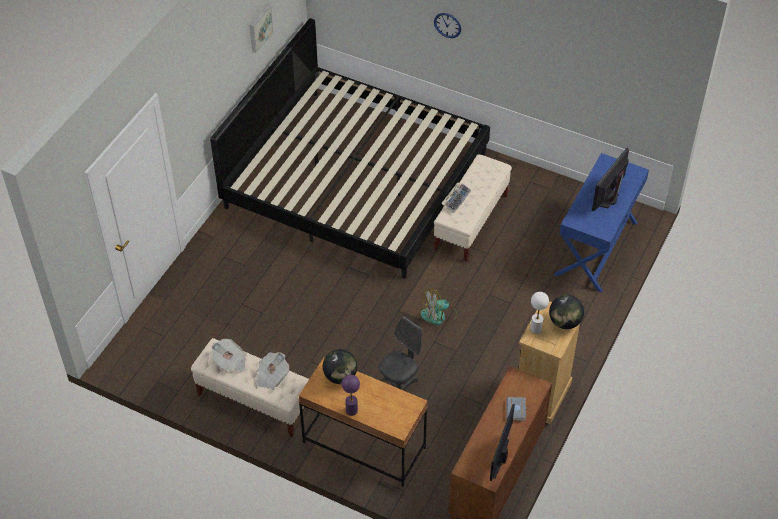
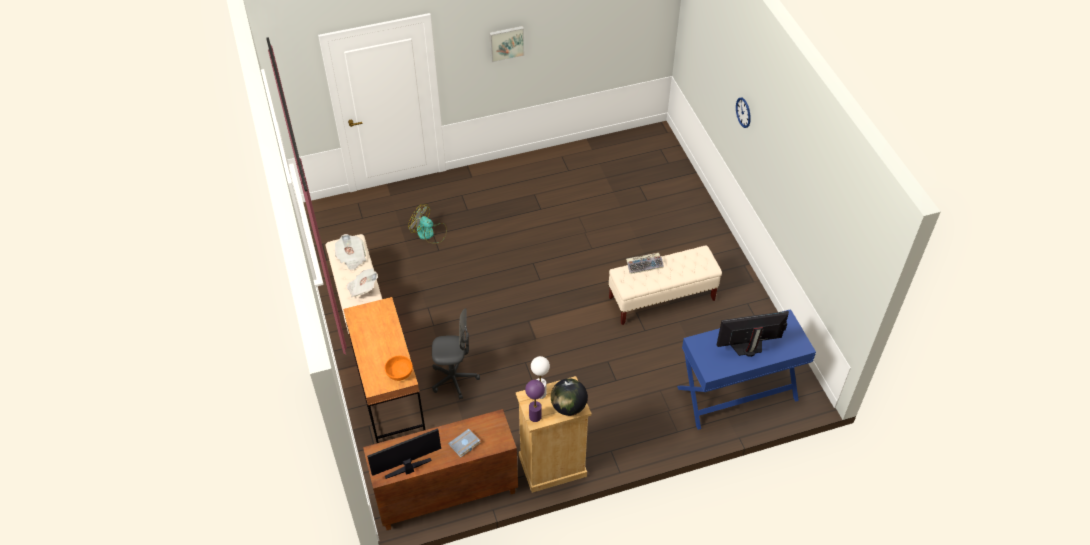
camera: 45 degrees right, 0 degrees up
(259, 28) = (596, 27): picture -> picture (506, 43)
(340, 376) = (384, 318): globe -> none
(351, 410) = (361, 347): purple table lamp -> purple table lamp (535, 416)
(356, 179) = (615, 207): bed -> none
(403, 404) = (399, 372): none -> orange bowl
(438, 315) = (552, 346): fan -> fan (429, 233)

